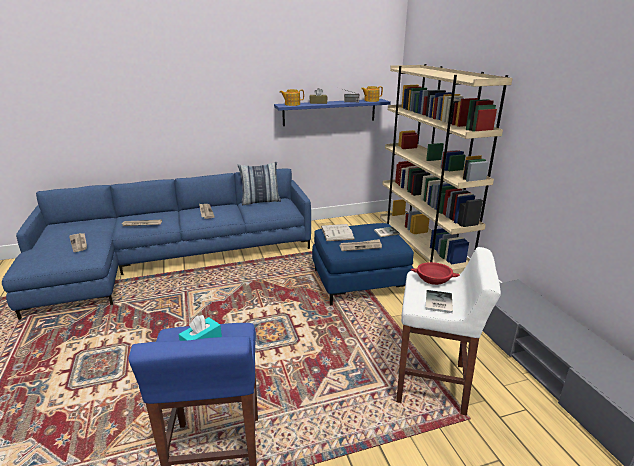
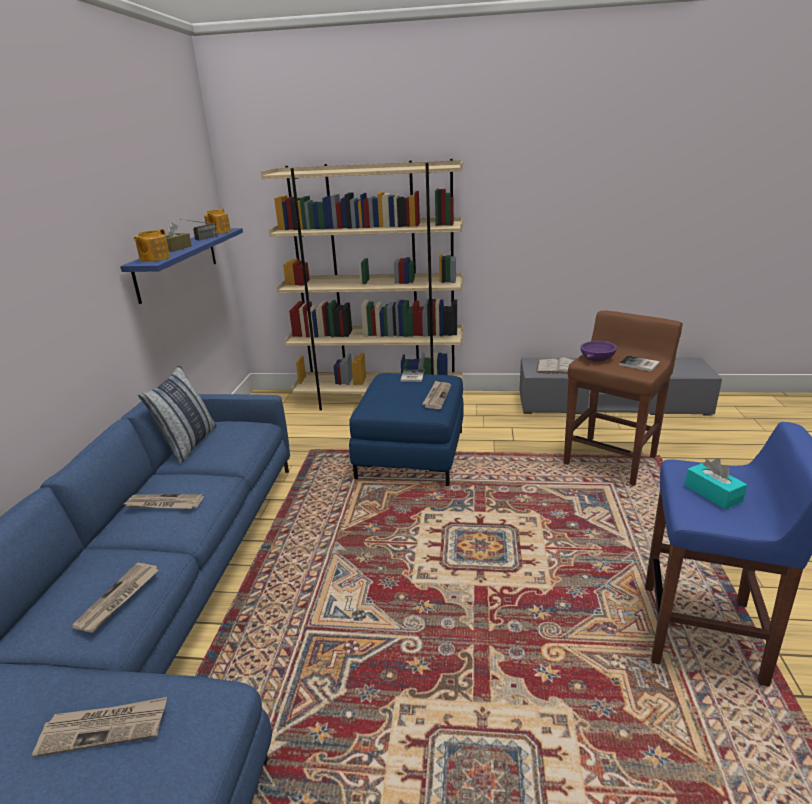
camera: 65 degrees left, 0 degrees up
(337, 232) = (385, 402): white book -> white book (558, 367)
(433, 280) = (597, 358): red bowl -> purple bowl
(433, 383) = (610, 460): white stool -> brown stool

